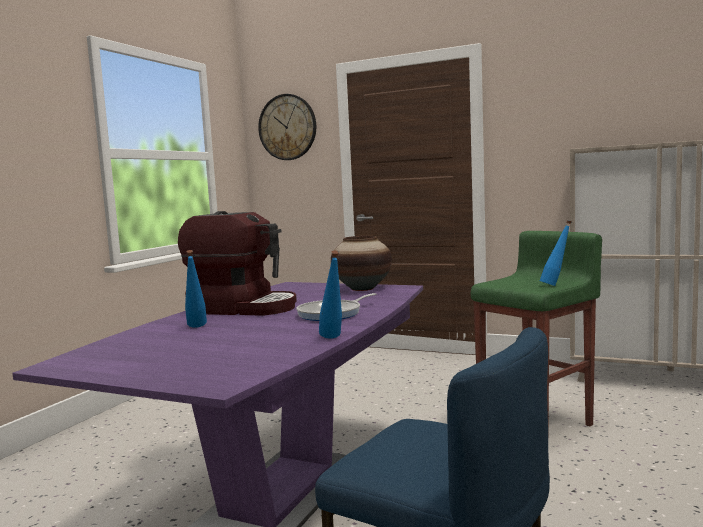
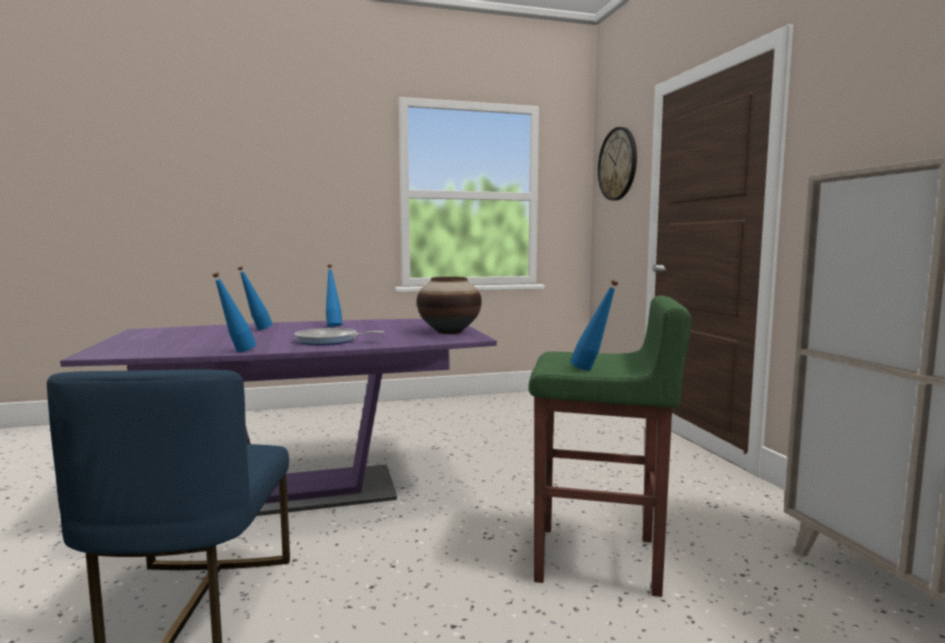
camera: 50 degrees right, 0 degrees up
(244, 308) = (333, 326): coffee machine -> blue bottle

